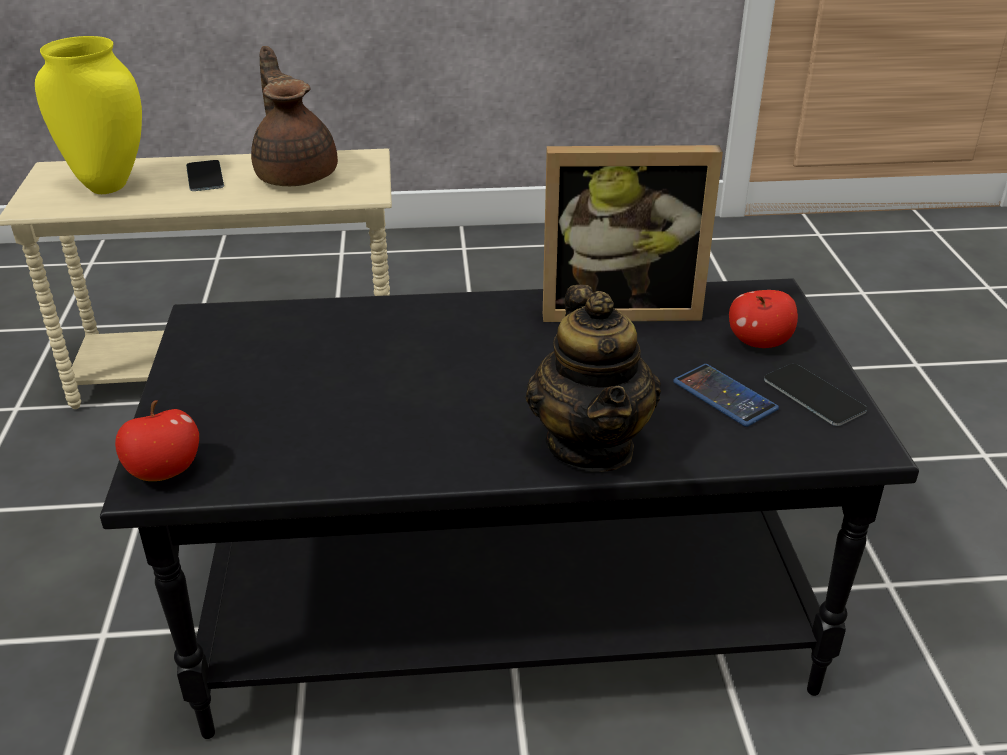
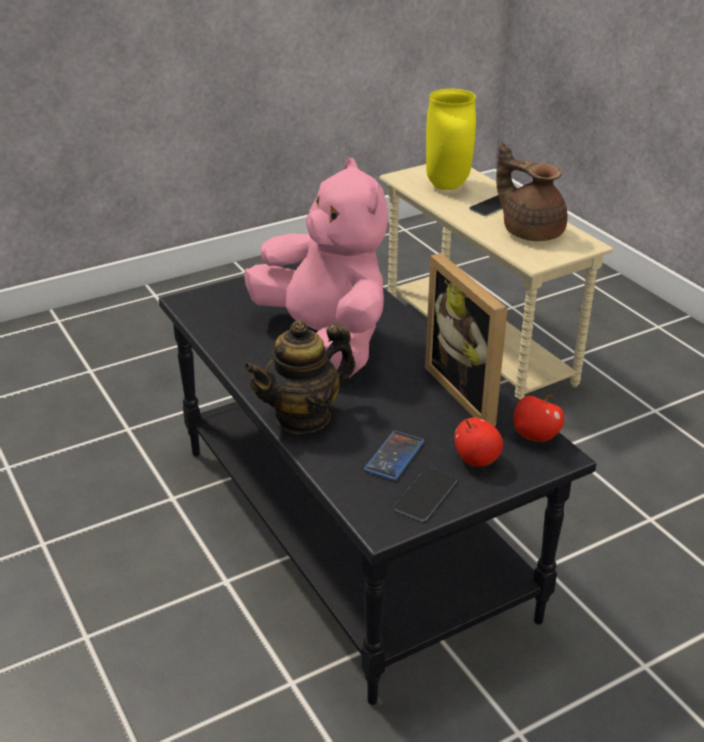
camera: 65 degrees right, 0 degrees up
(164, 472) = (195, 301): apple -> apple (535, 436)
(296, 174) = (530, 231): brown teapot -> brown teapot turned 90 degrees counterclockwise
(414, 377) = (325, 341): none -> pink plush toy

